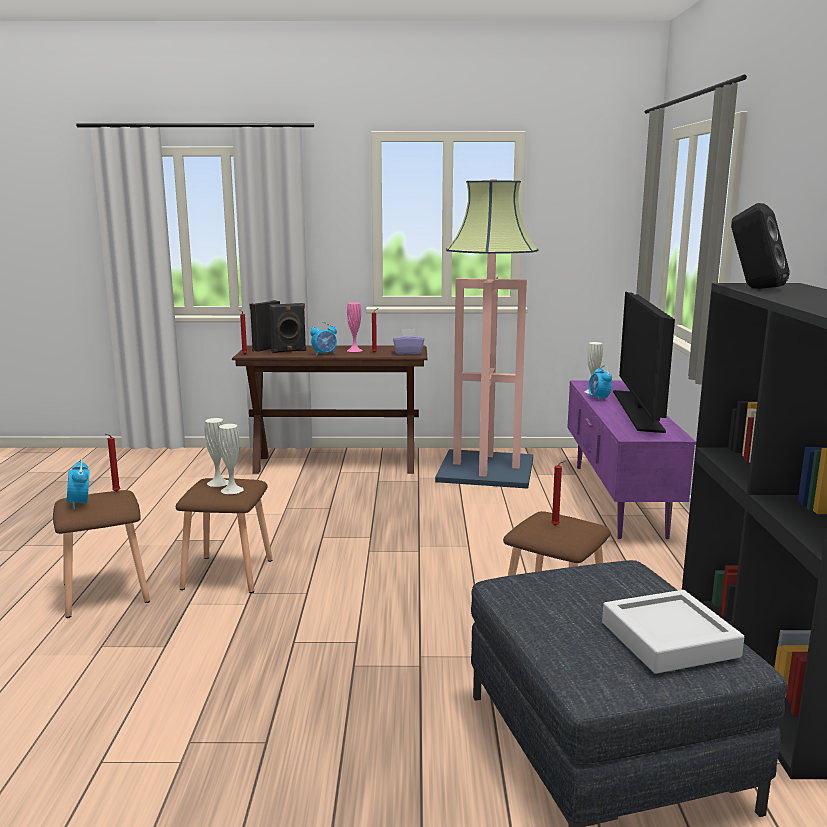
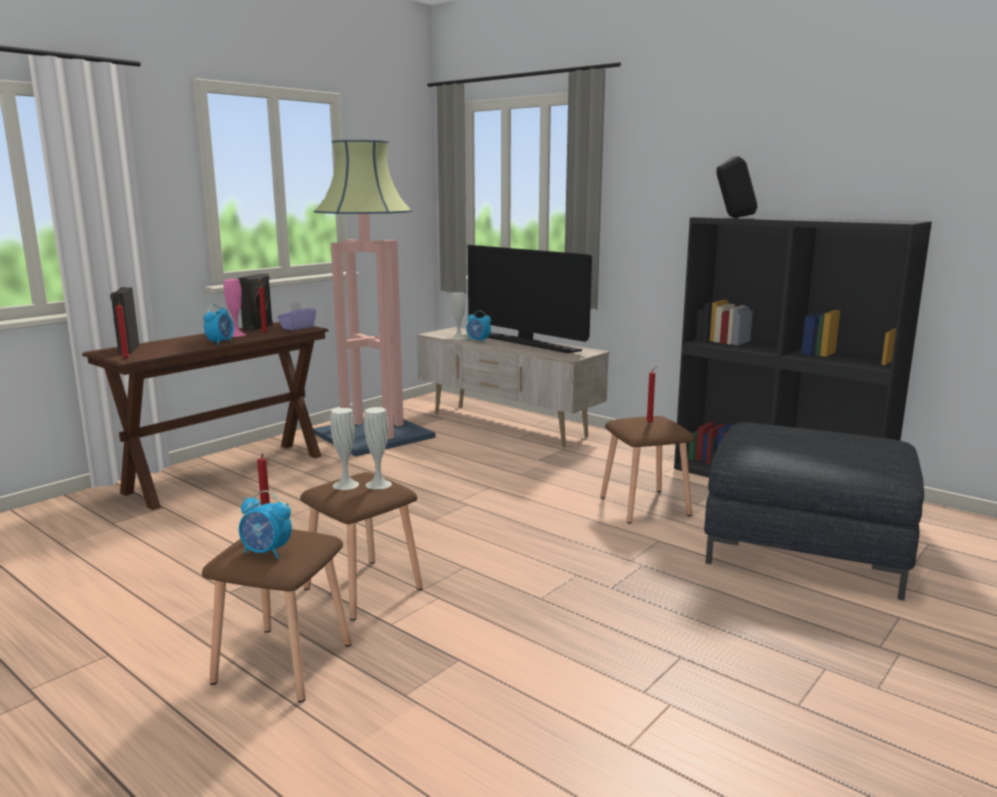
camera: 50 degrees left, 0 degrees up
(288, 351) = (167, 347): black speaker -> black speaker (259, 328)
(616, 500) = (507, 425): purple tv stand -> beige tv stand
(669, 639) = (863, 444): grey tray -> none

